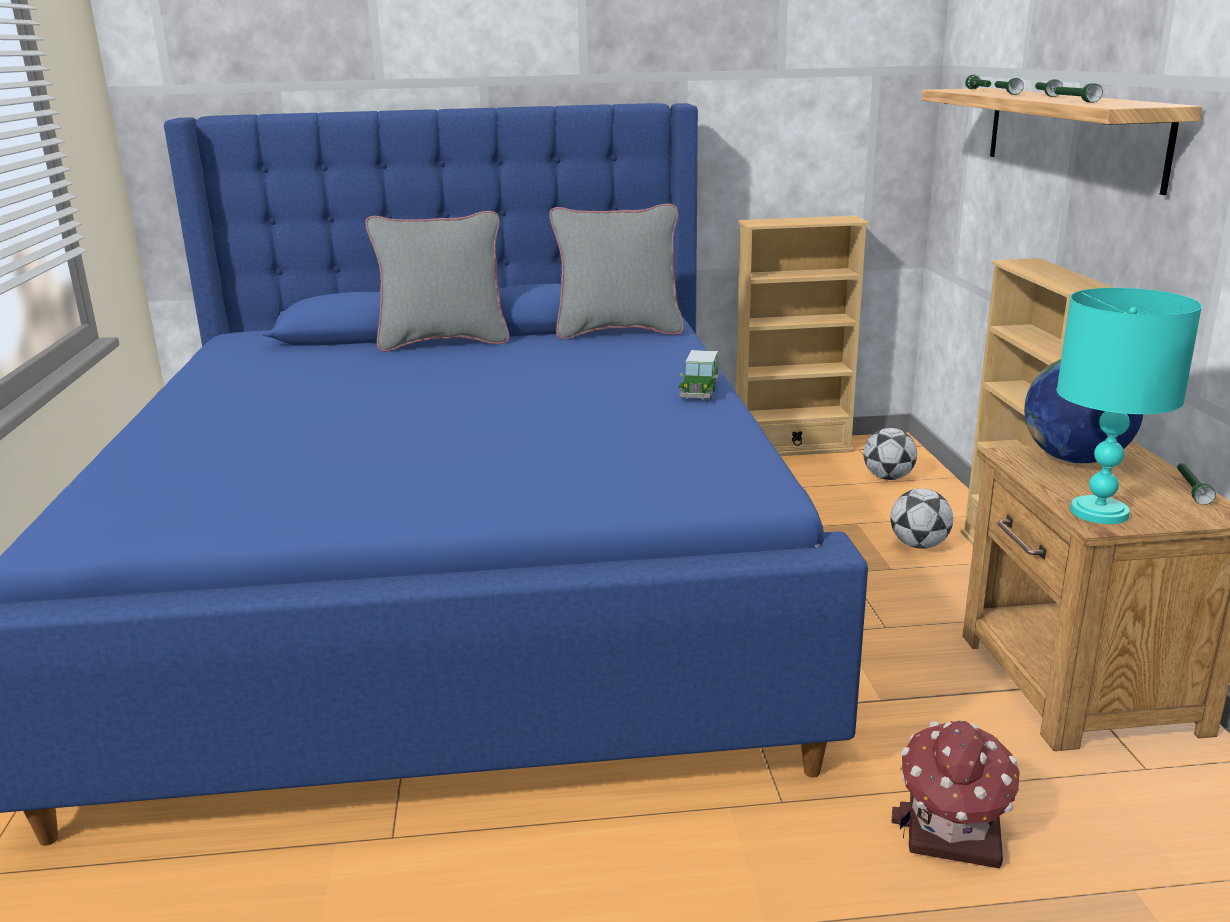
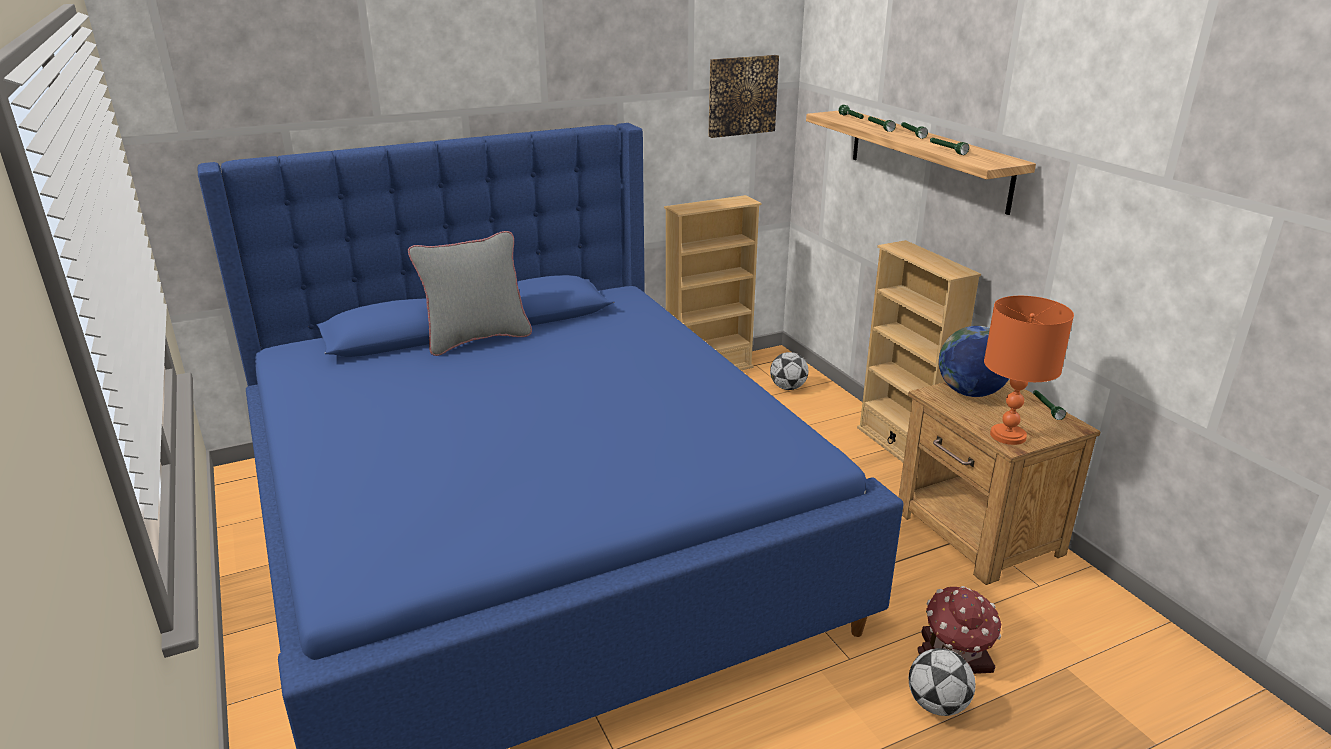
camera: 20 degrees left, 5 degrees up
(618, 331) = (607, 313): grey pillow -> none
(699, 390) = (713, 369): toy car -> none
(854, 80) = (741, 95): none -> picture
(919, 545) = (835, 442): football -> football (937, 705)
(1100, 513) = (1008, 436): turquoise table lamp -> orange table lamp

